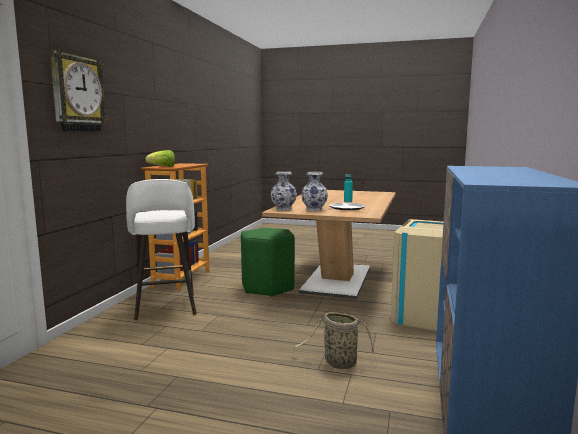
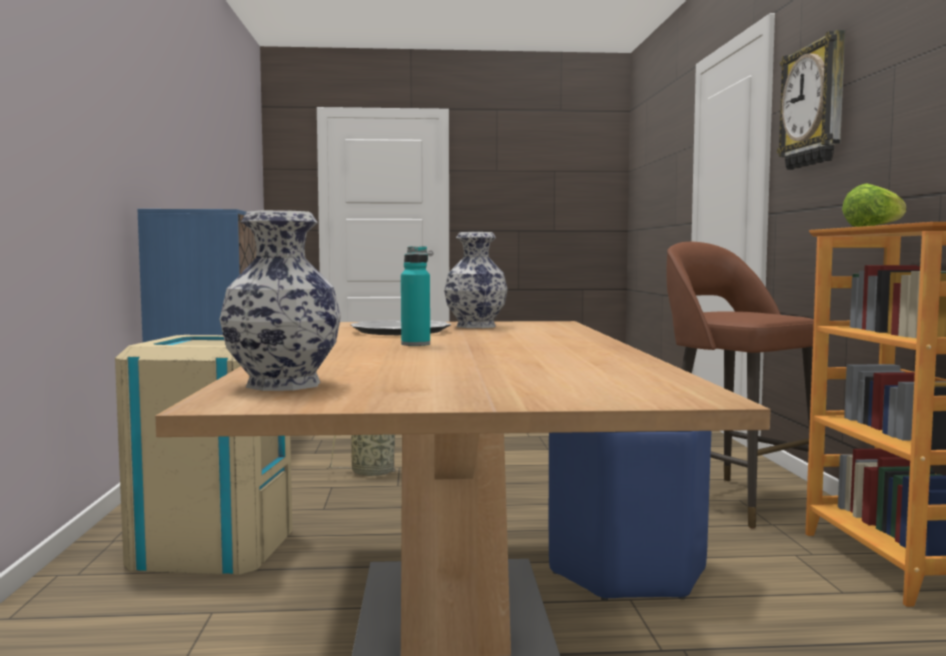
camera: 160 degrees right, 5 degrees down
(165, 308) = (734, 500): white stool -> brown stool
(268, 287) = (627, 572): green stool -> blue stool
(283, 209) = (549, 325): vase -> vase (283, 384)

